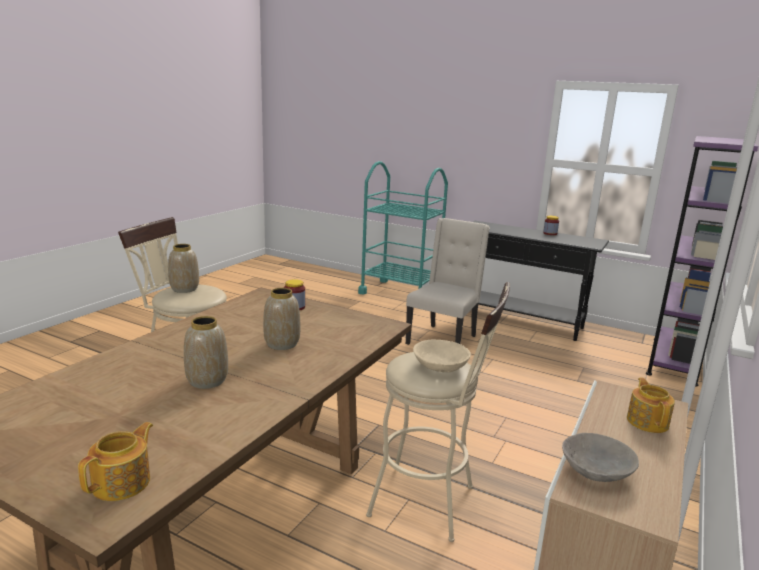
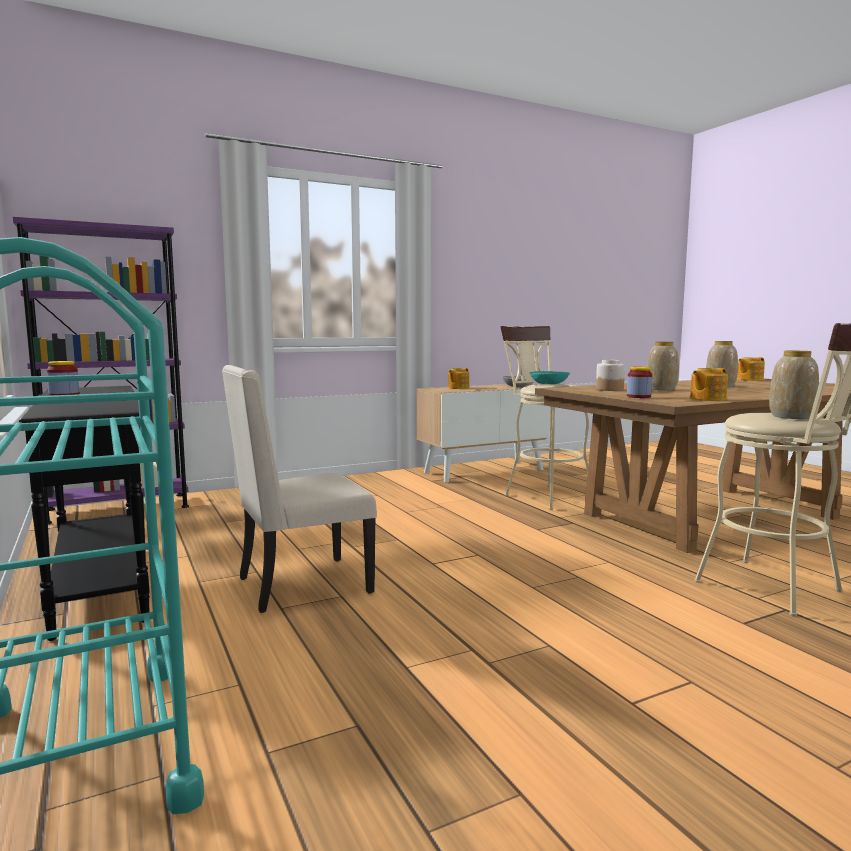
camera: 145 degrees left, 10 degrees down
(235, 310) = (707, 399): none -> teapot
(334, 330) = (610, 389): none -> jar
(439, 366) = (549, 384): beige bowl -> turquoise bowl

